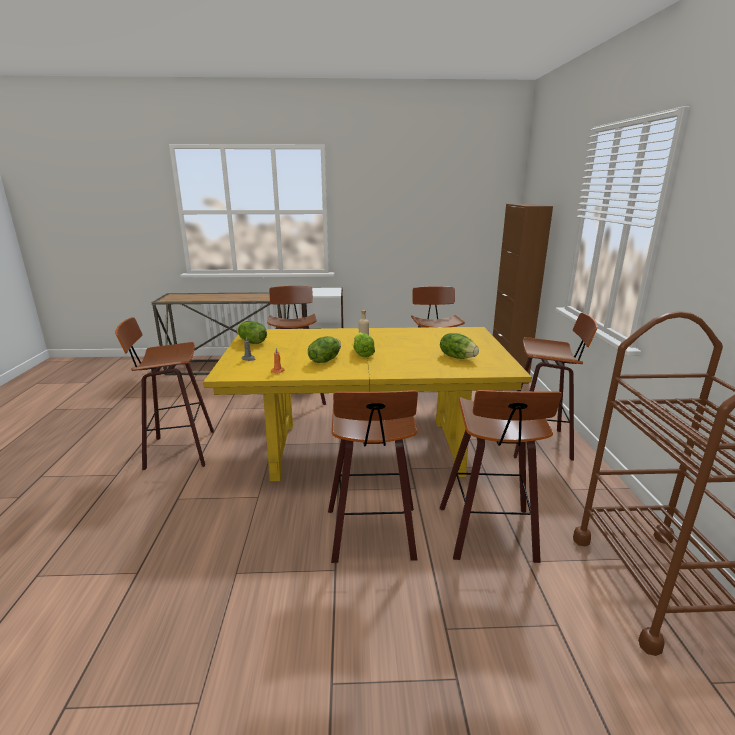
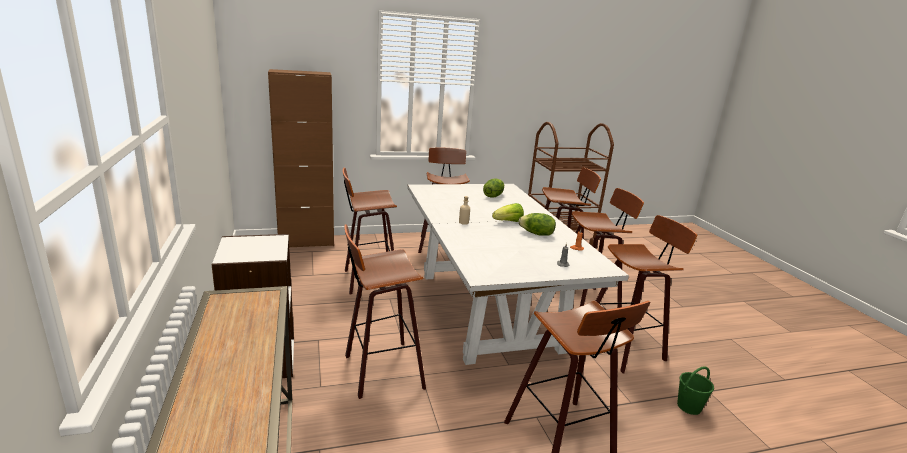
camera: 105 degrees left, 0 degrees up
(136, 539) = (688, 407): none -> green bucket
(252, 342) = (515, 270): lettuce -> none
(256, 532) = (625, 346): none -> stool
(365, 448) = (488, 310): yellow dining table -> white dining table

